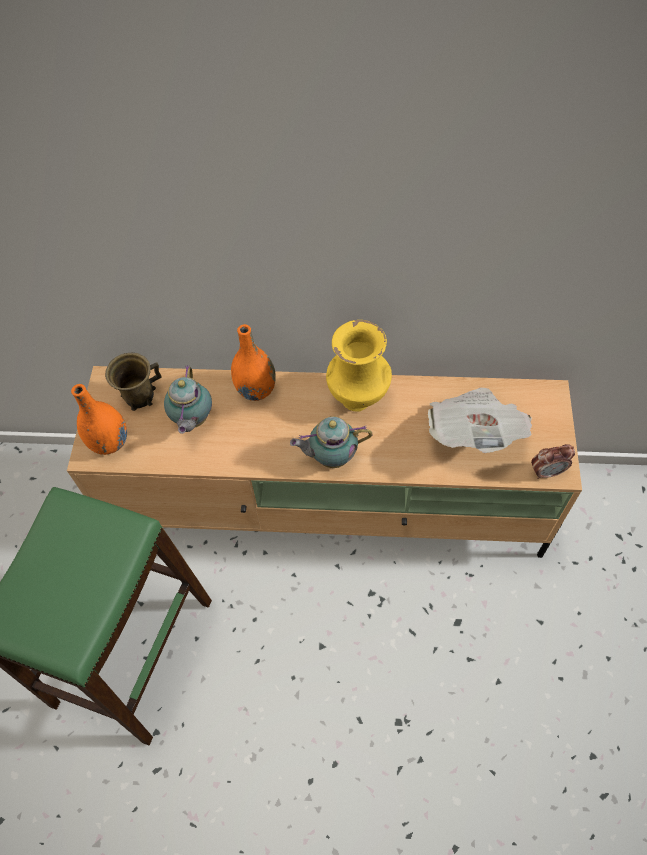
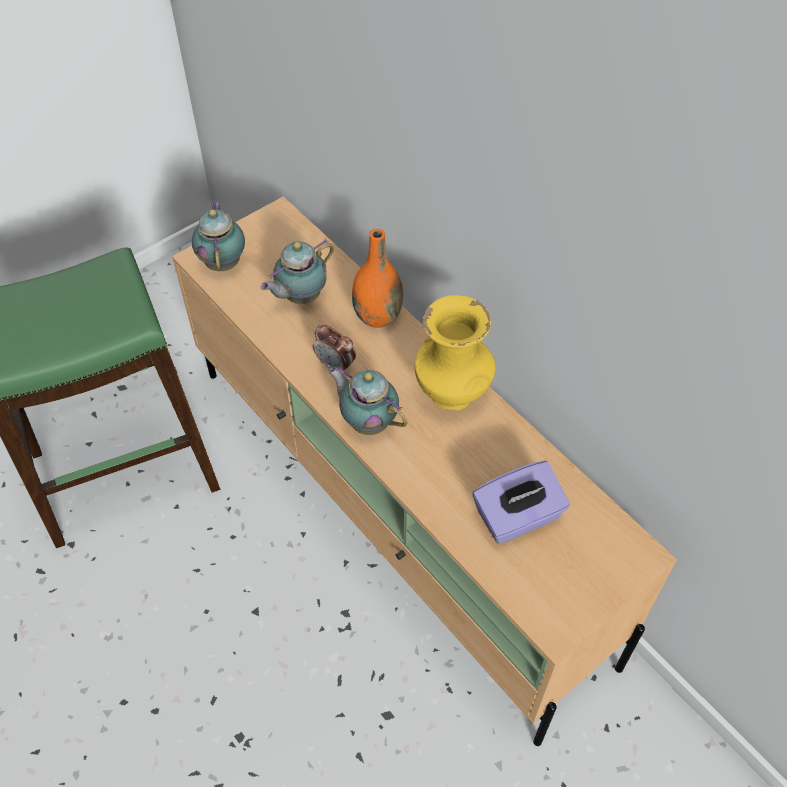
camera: 45 degrees right, 5 degrees down
(110, 443) = (223, 262): orange vase -> teapot
(138, 395) = (286, 245): brown mug -> none
(474, 432) = (517, 517): newspaper -> purple tissue box
(547, 472) = (541, 615): alarm clock -> alarm clock (335, 365)

